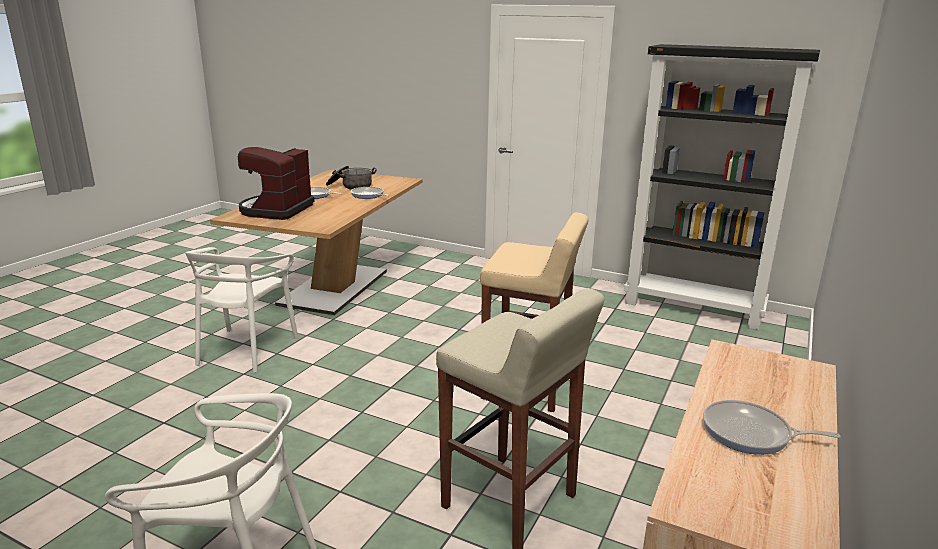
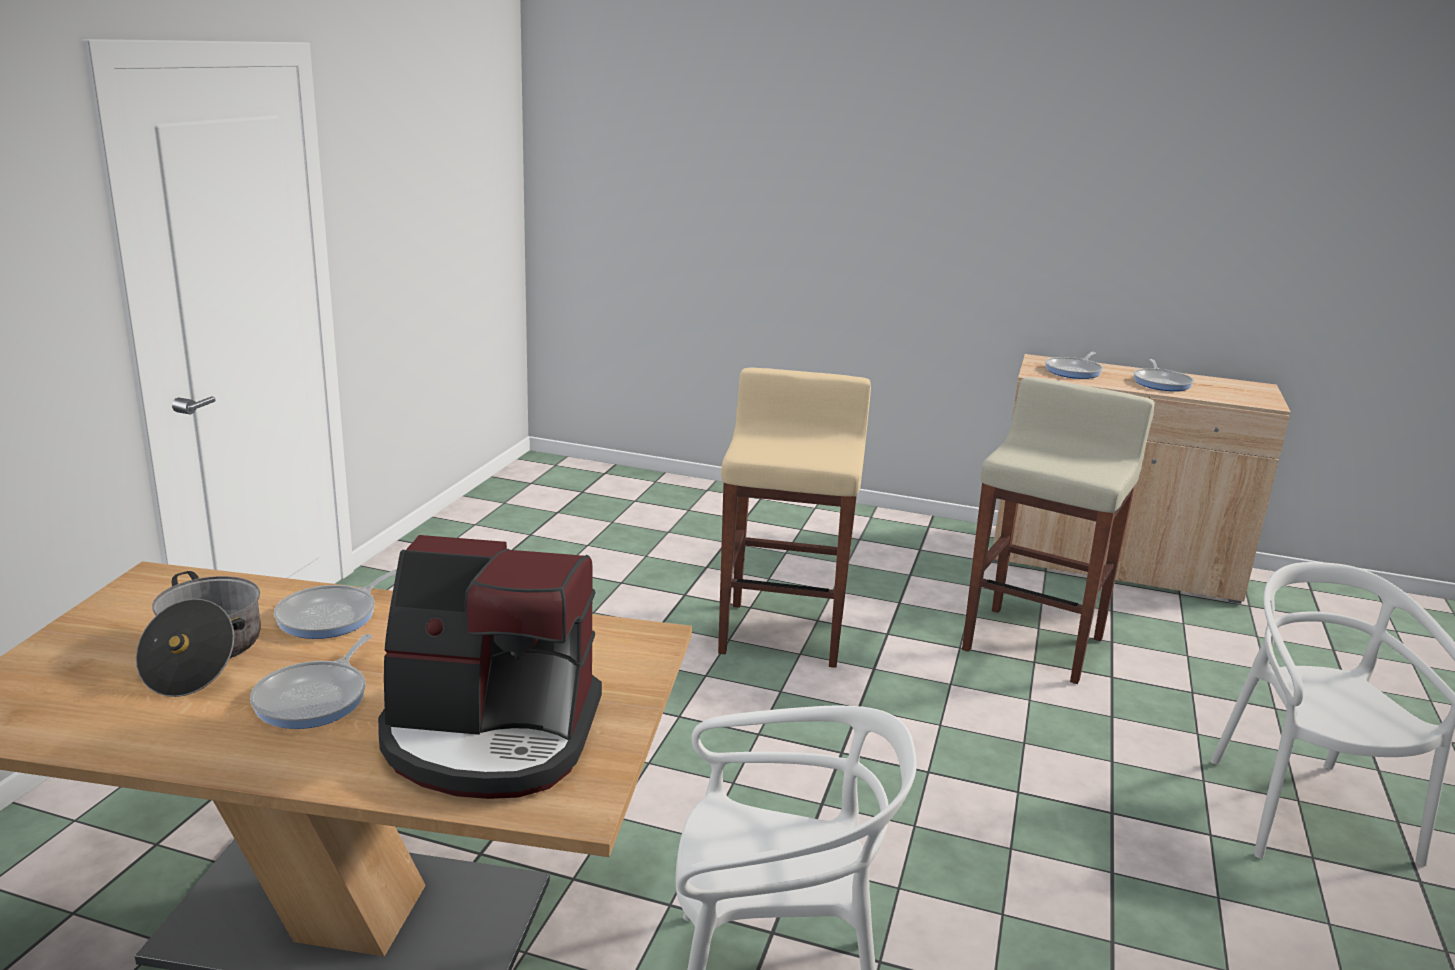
camera: 100 degrees left, 0 degrees up
(694, 308) = (498, 506): black bookcase -> none
(766, 379) = (1074, 371): none -> frying pan

